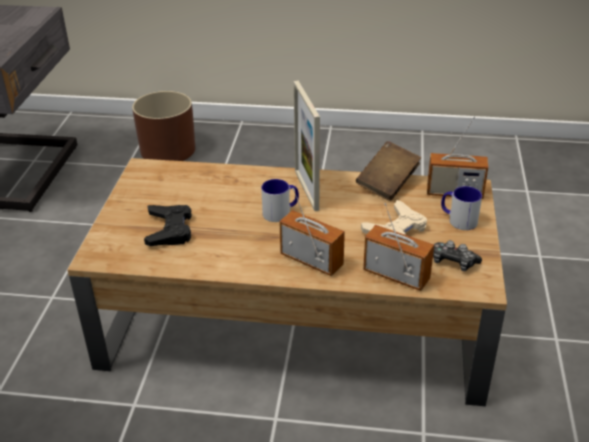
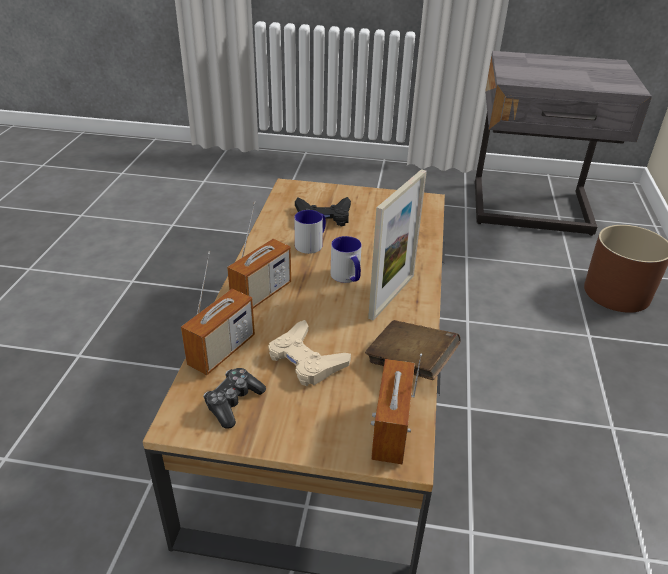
camera: 90 degrees right, 0 degrees up
(306, 190) = (392, 296): picture frame -> picture frame turned 135 degrees clockwise
(458, 220) = (322, 423): mug -> mug (312, 243)

